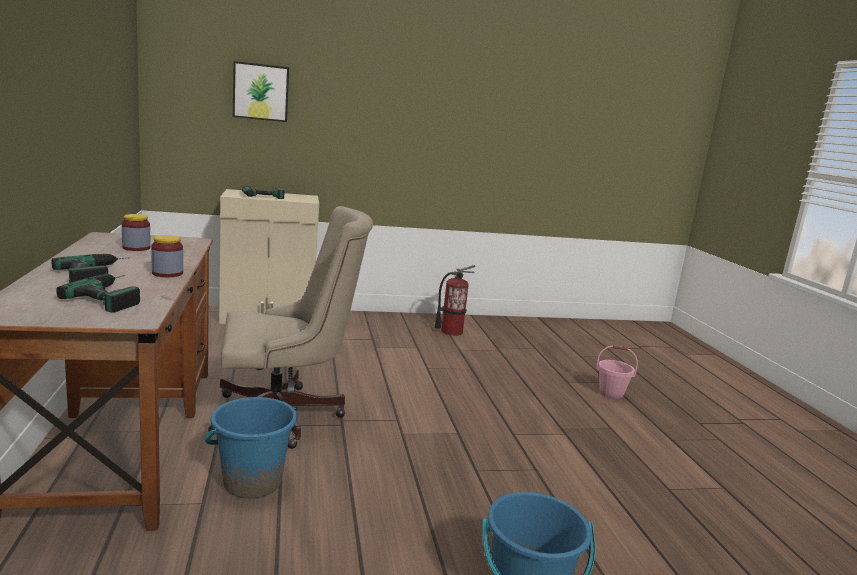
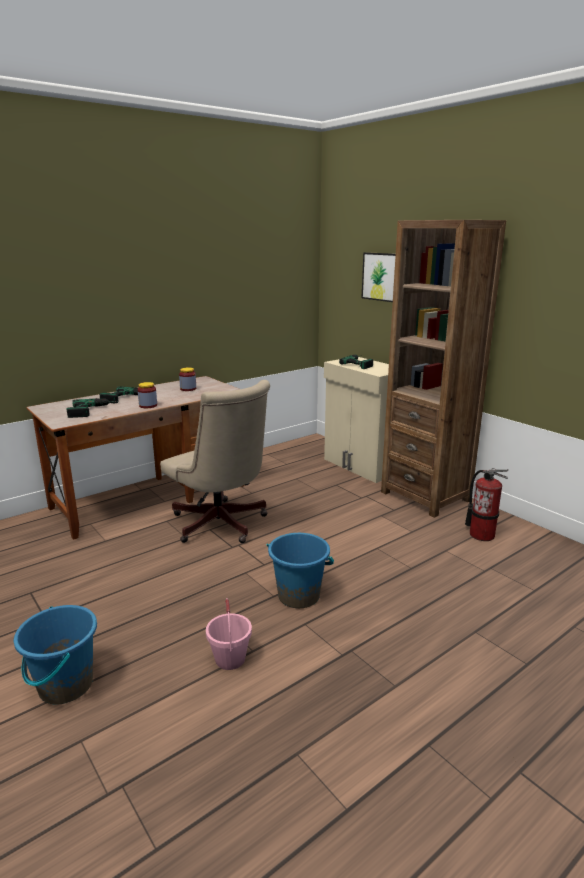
camera: 65 degrees right, 5 degrees up
(252, 482) = (135, 545): blue bucket -> blue bucket (299, 596)
(367, 322) = (425, 496): none -> brown bookcase
(611, 393) = (493, 671): pink bucket -> pink bucket (230, 659)

